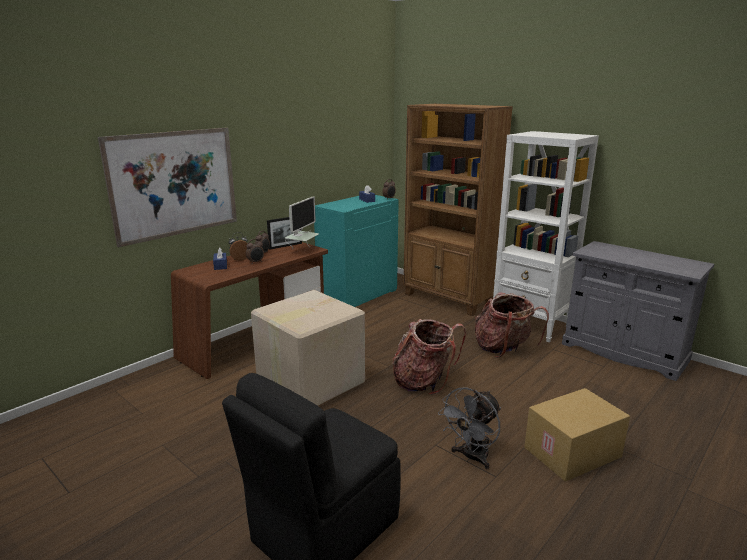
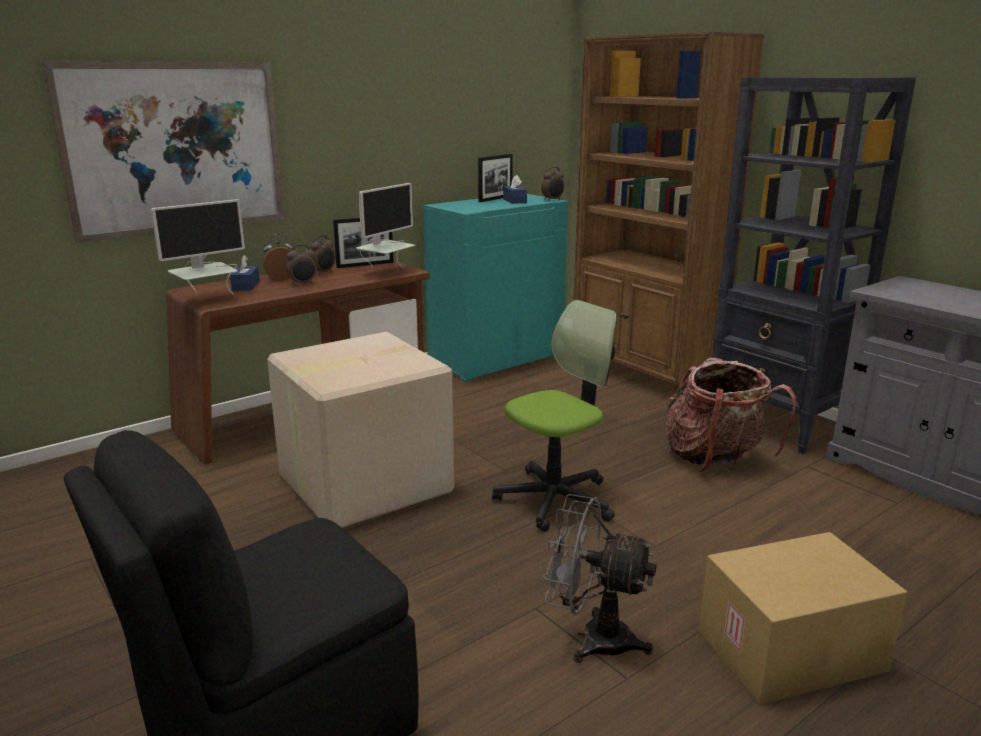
camera: 10 degrees right, 0 degrees up
(203, 277) = (207, 300): none -> monitor
(354, 199) = (495, 199): none -> picture frame
(424, 381) = (555, 500): backpack -> office chair
(471, 457) = (592, 638): grey fan -> grey fan turned 60 degrees clockwise
(531, 325) = (778, 424): white bookcase -> black bookcase

